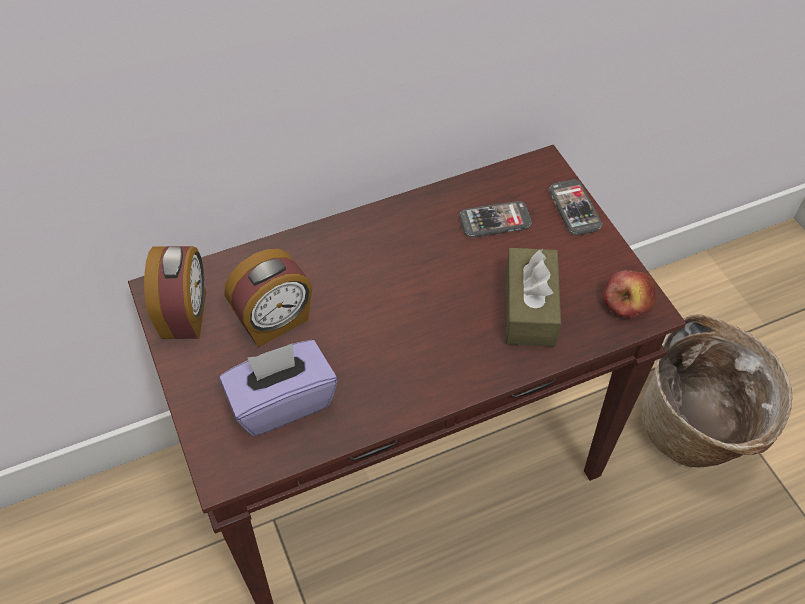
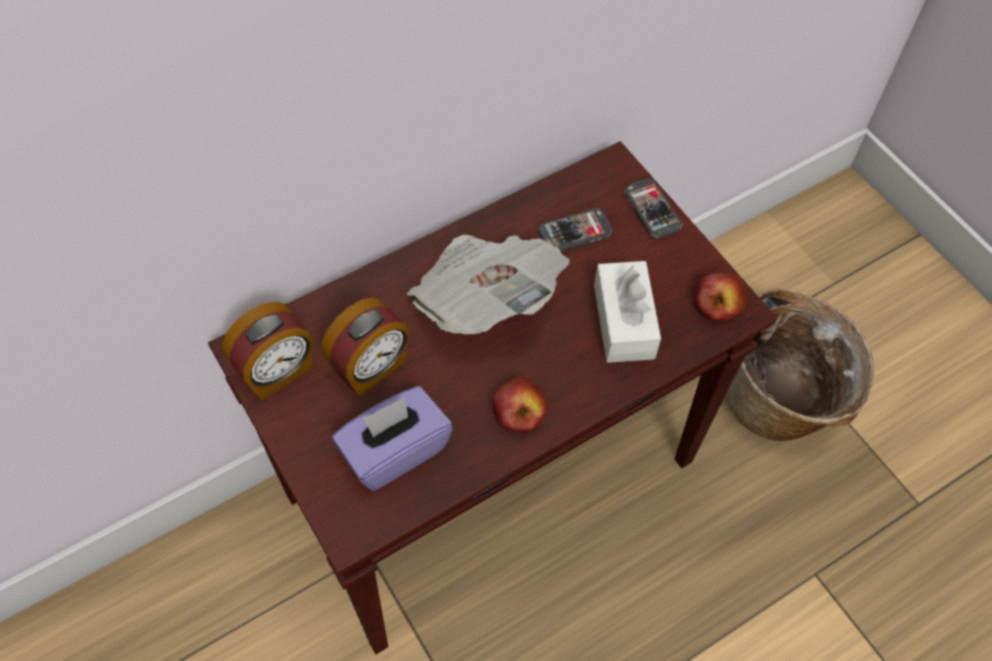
camera: 10 degrees left, 5 degrees up
(185, 315) = (277, 372): alarm clock -> alarm clock turned 60 degrees clockwise
(397, 272) = (485, 299): none -> newspaper
(411, 379) = (519, 410): none -> apple
(529, 308) = (623, 322): brown tissue box -> white tissue box

